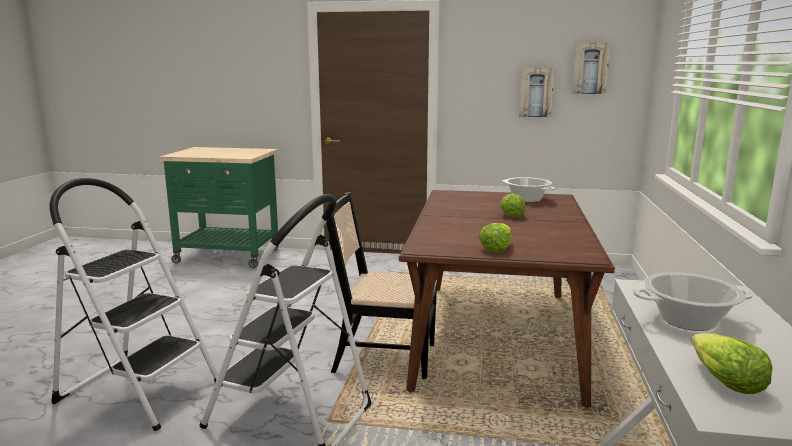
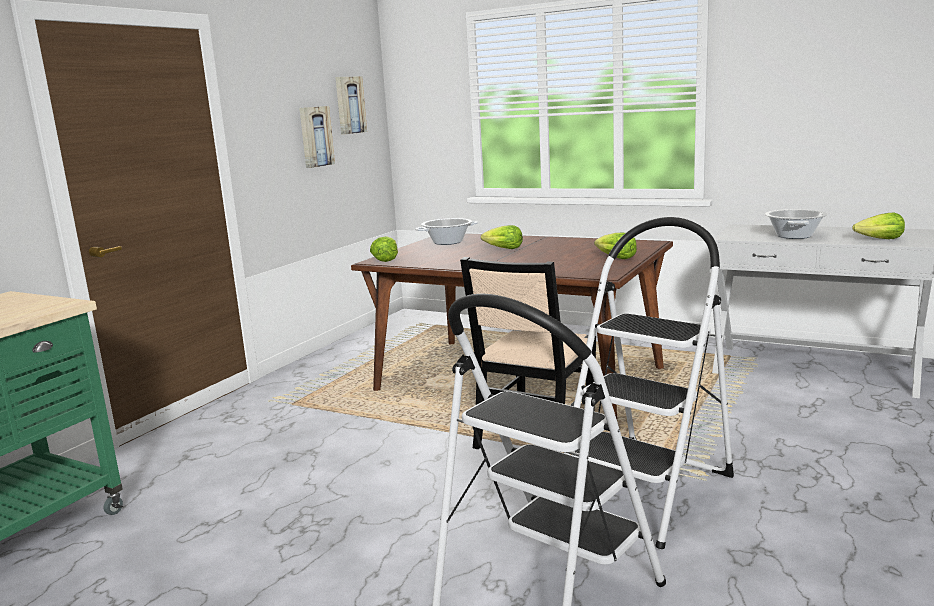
camera: 70 degrees left, 0 degrees up
(450, 193) = (386, 259): none -> lettuce

